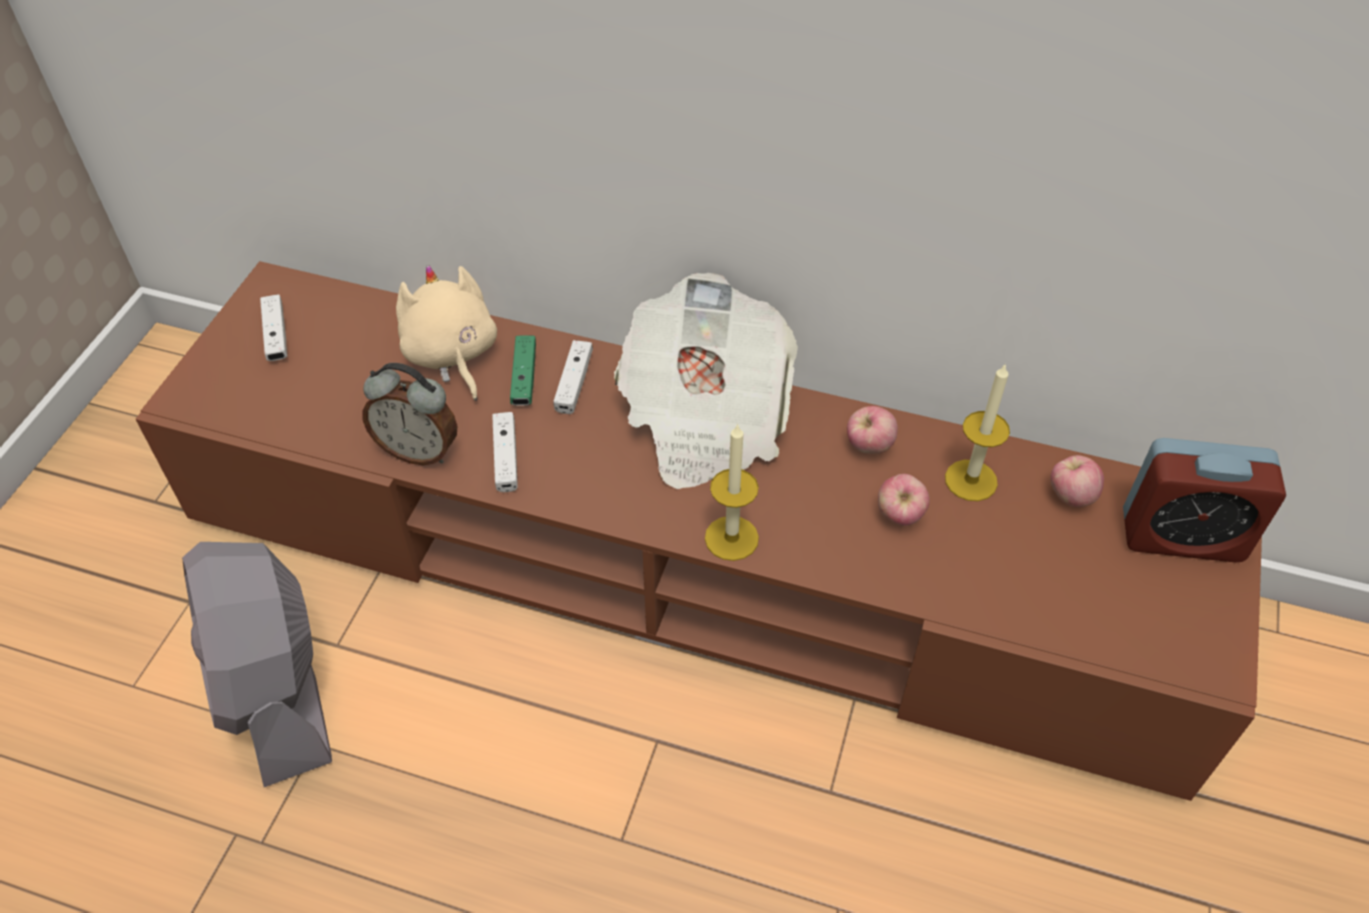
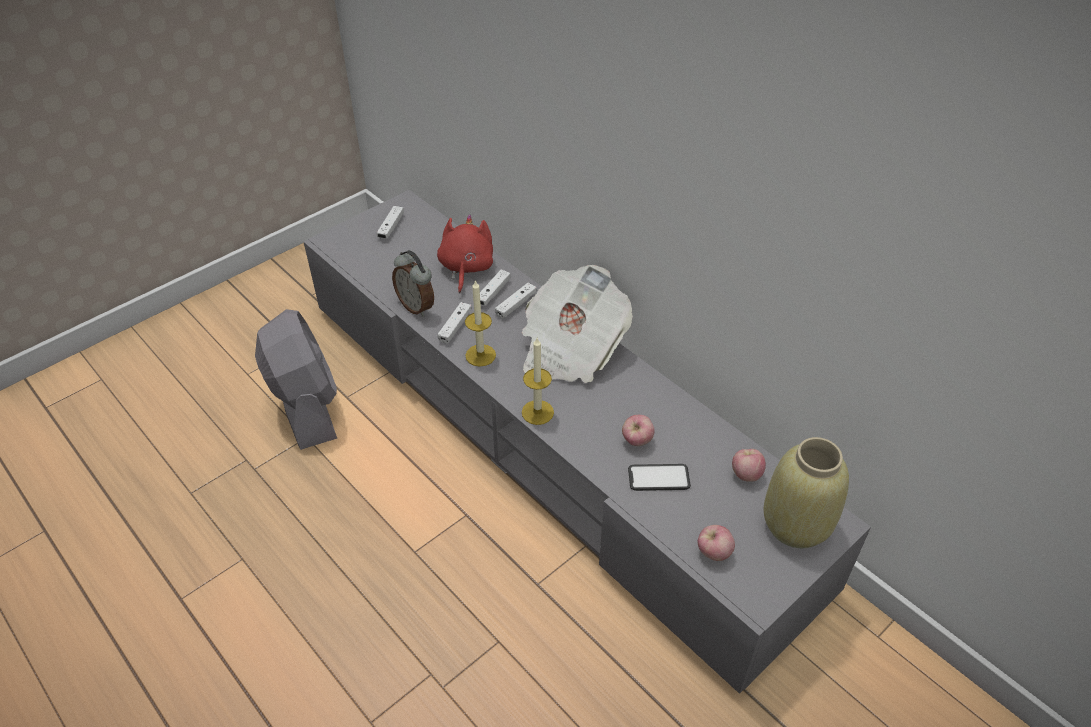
camera: 30 degrees right, 5 degrees down
(277, 691) = (306, 405): grey fan -> grey fan turned 150 degrees clockwise
(451, 355) = (466, 268): beige plush toy -> red plush toy
(524, 378) = (493, 292): green game controller -> white game controller
(687, 561) = (546, 435): brown tv stand -> grey tv stand
(869, 446) = (649, 399): apple -> apple (713, 552)
(968, 557) = (658, 478): none -> phone
(971, 480) = (693, 441): candle -> candle (480, 355)
(1181, 536) = (797, 524): alarm clock -> beige vase

